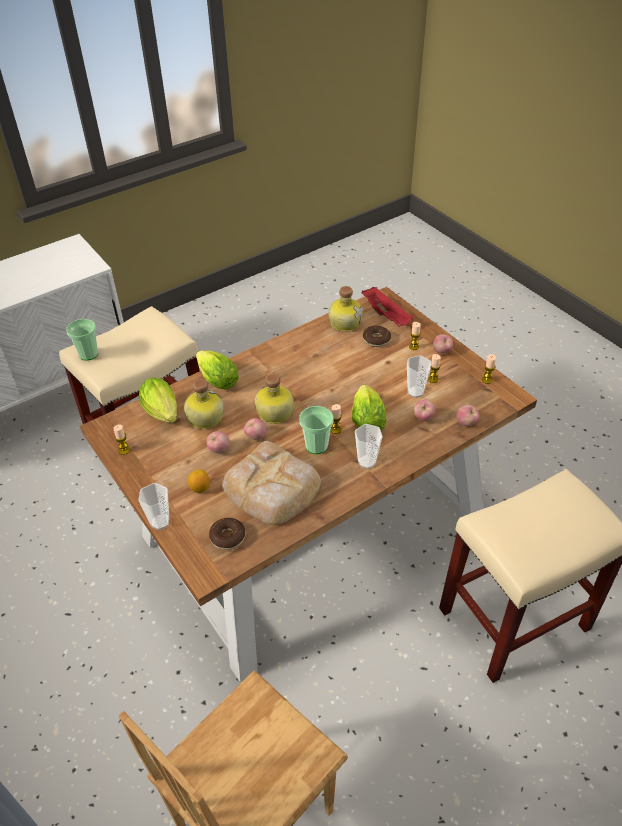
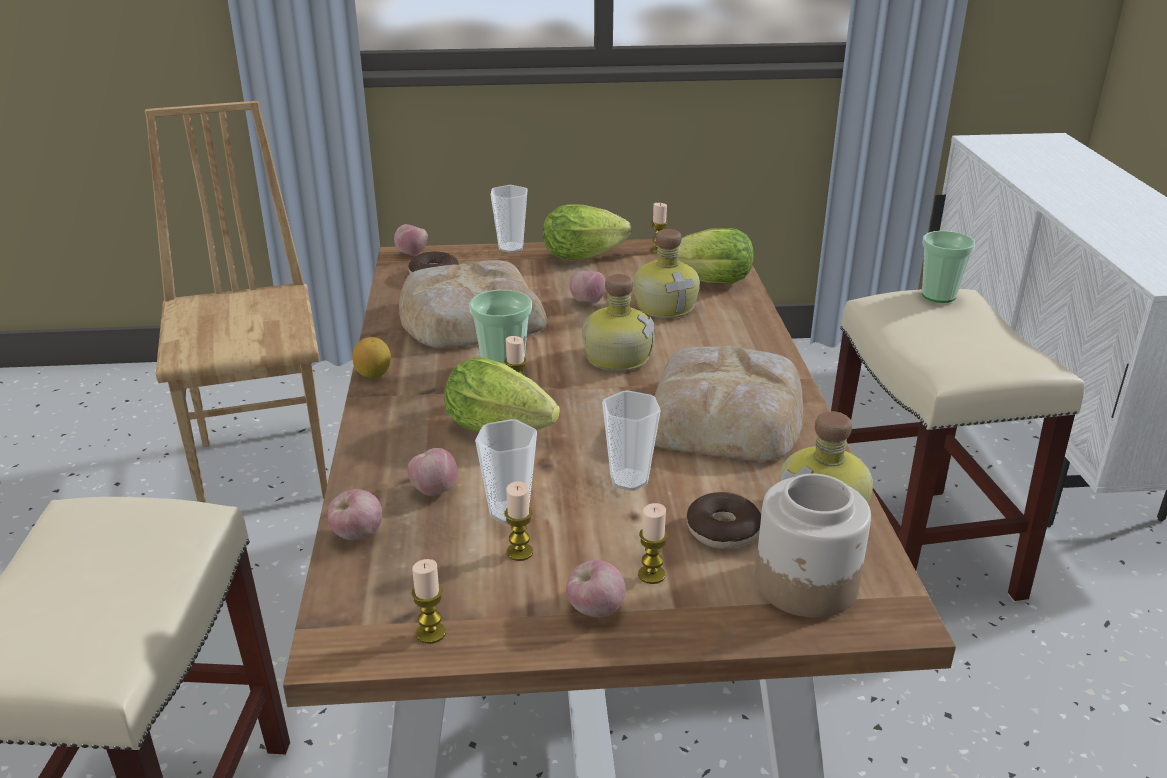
camera: 120 degrees right, 15 degrees down
(200, 488) = (533, 277): lemon -> lemon (373, 374)
(216, 379) = (750, 333): lettuce -> lettuce (587, 256)
(255, 436) = (581, 331): apple -> apple (412, 254)
(299, 362) = (726, 416): none -> bread
(366, 462) = (416, 398): cup -> cup (629, 480)
(387, 316) = (806, 584): red tray -> jar

